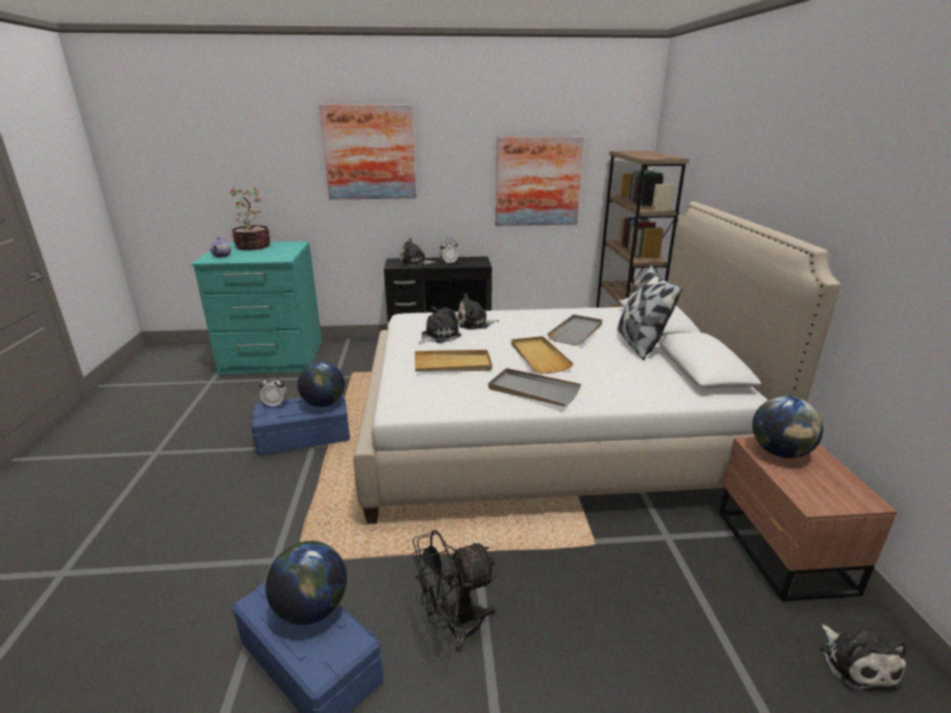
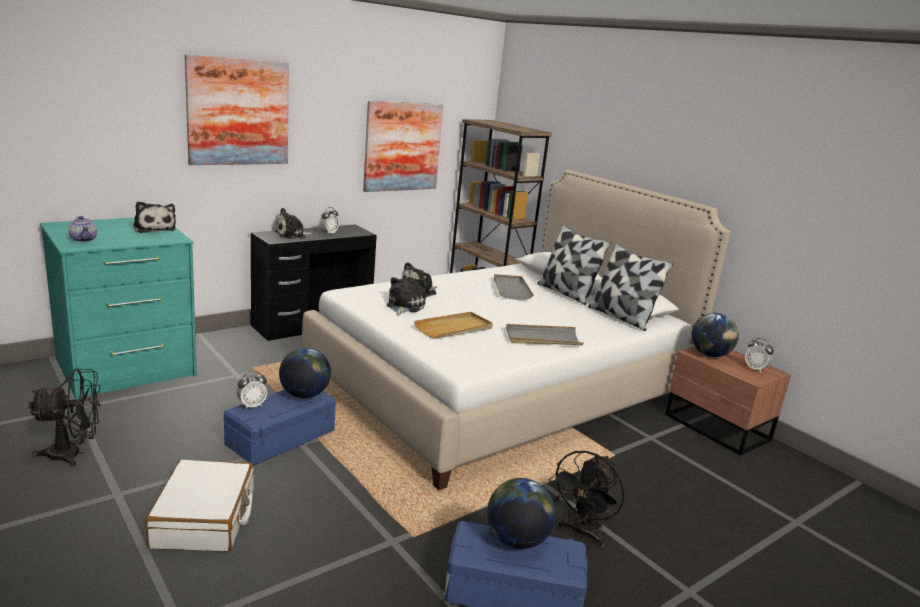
camera: 35 degrees left, 5 degrees down
(170, 415) = (73, 453): none -> black fan
(179, 489) = (205, 519): none -> white suitcase
(253, 247) = (102, 226): potted plant -> none
(539, 357) = (511, 312): beige tray -> none
(673, 382) = (621, 317): none -> pillow
(835, 488) = (755, 369): none -> alarm clock
(856, 663) = (796, 474): plush toy -> plush toy (154, 228)

